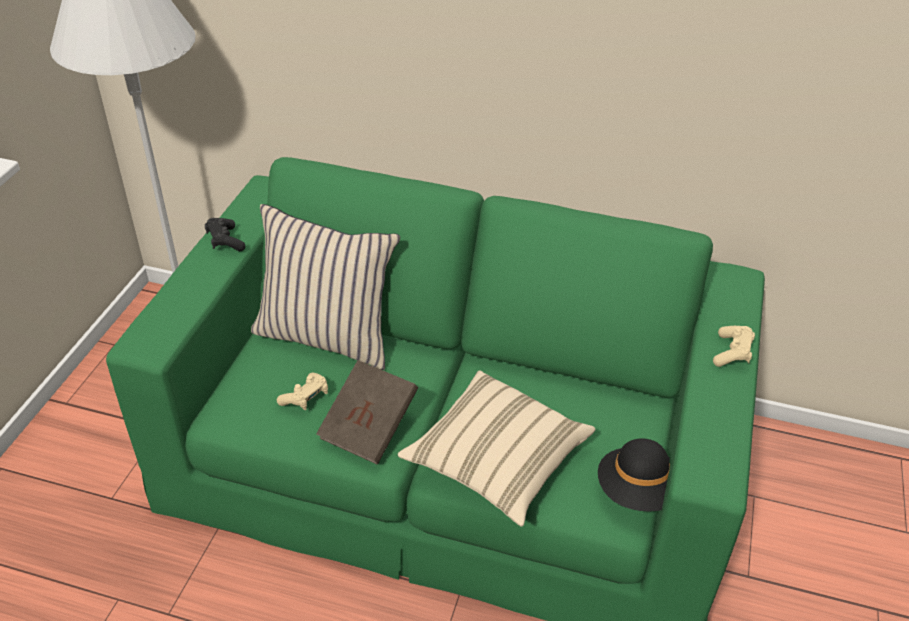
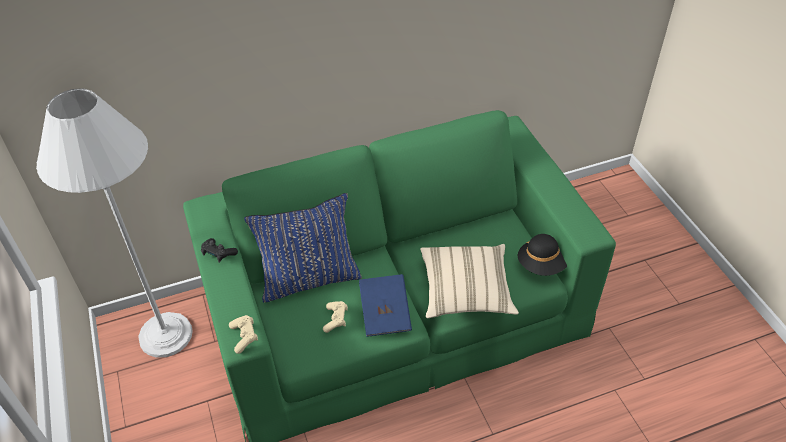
camera: 35 degrees left, 5 degrees up
(327, 336) = (309, 278): beige pillow -> blue pillow
(369, 427) = (385, 314): brown book -> blue book
(732, 353) = (544, 167): beige game controller -> beige game controller (244, 337)

